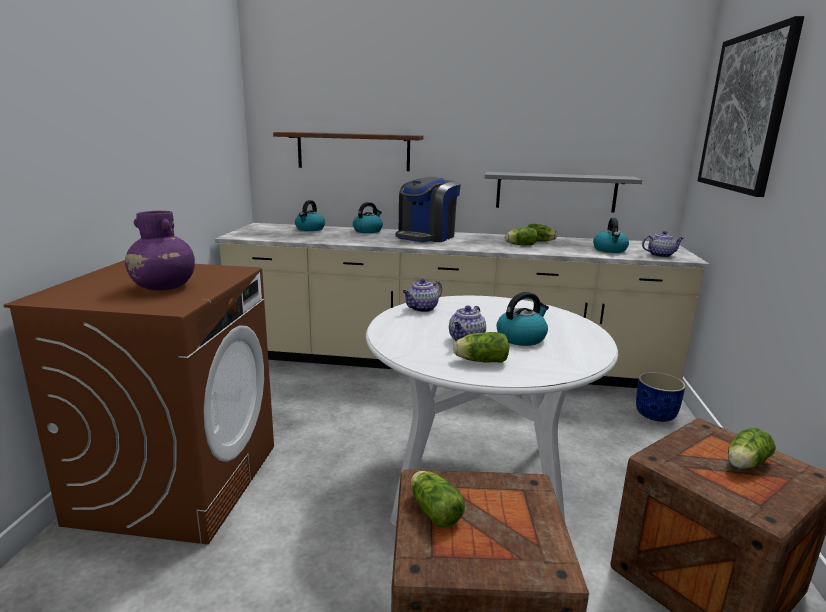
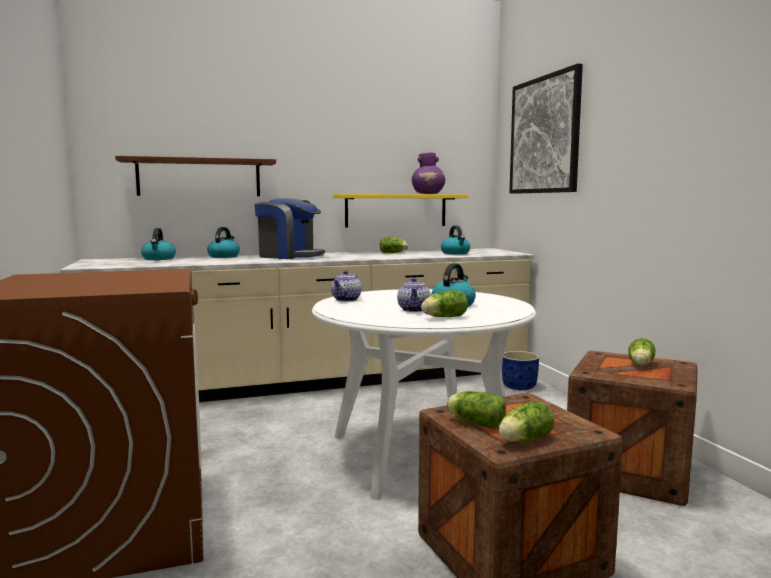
camera: 25 degrees left, 10 degrees down
(164, 287) = (118, 282): purple vase -> purple vase (428, 194)
(426, 236) = (289, 256): coffee machine -> coffee machine turned 75 degrees counterclockwise
(519, 245) = (381, 255): lettuce -> lettuce (523, 440)
(556, 192) = (396, 210): grey shelf -> yellow shelf
(660, 255) = (496, 253): teapot -> none

